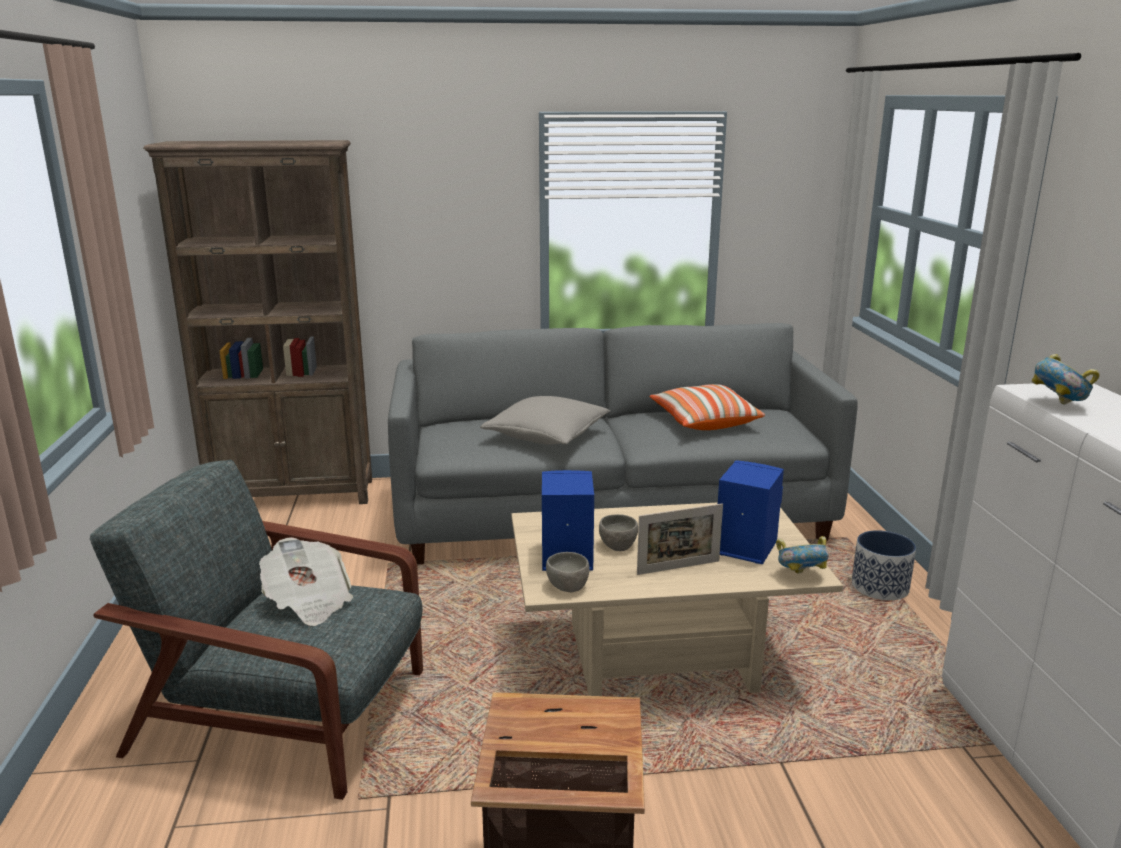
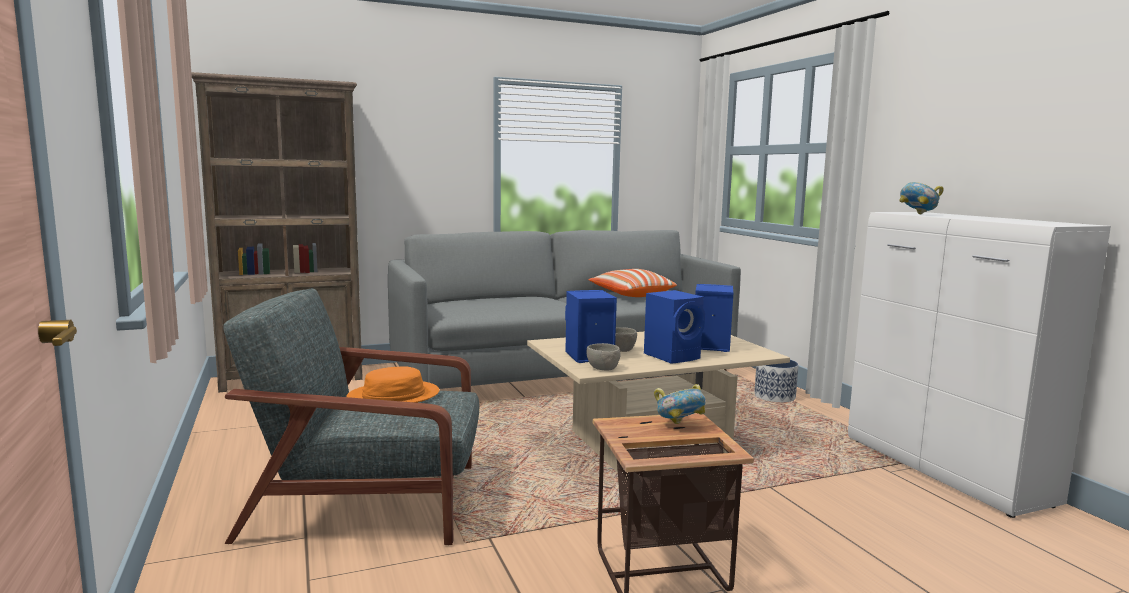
camera: 15 degrees left, 10 degrees down
(308, 602) = (394, 396): newspaper -> orange hat
(546, 436) = (523, 304): grey pillow -> none
(678, 567) = (673, 356): picture frame -> blue speaker
(801, 575) = (759, 355): bowl -> bowl (680, 425)

